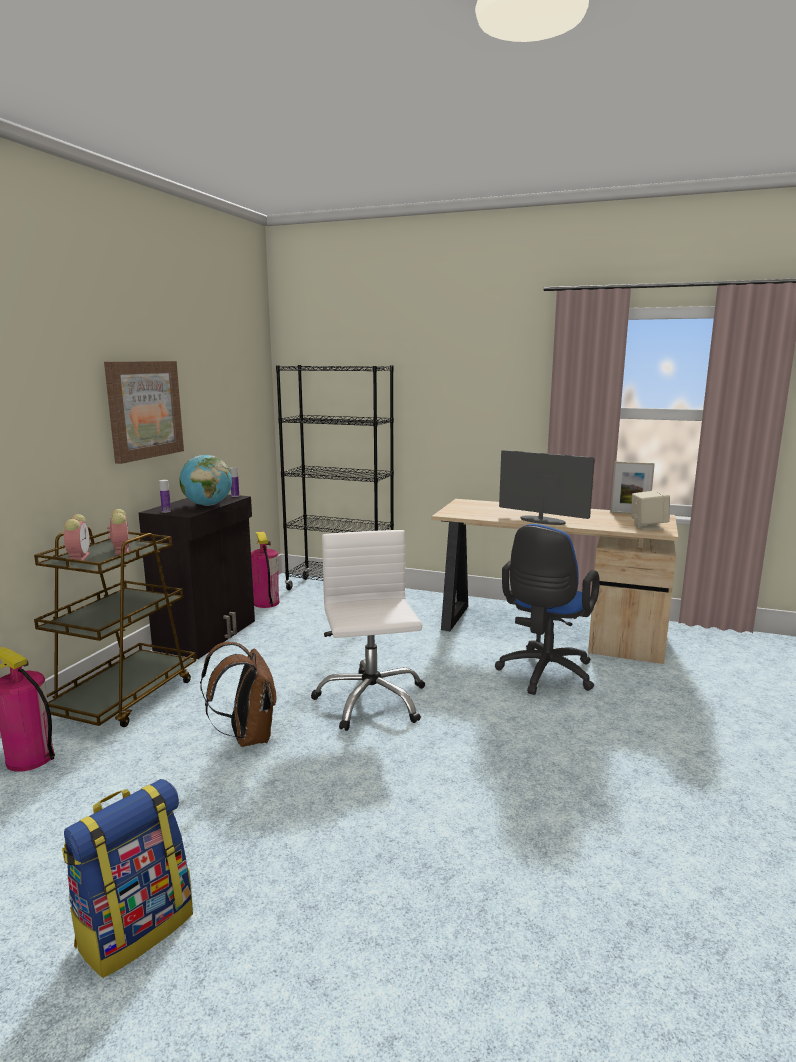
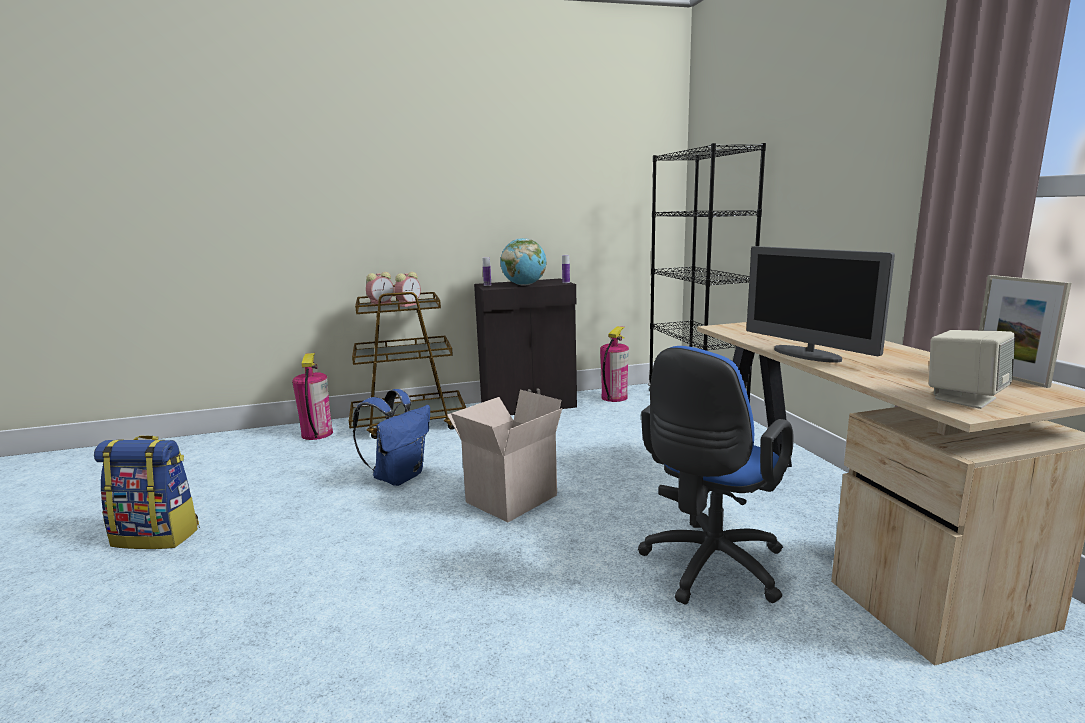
camera: 55 degrees right, 0 degrees up
(144, 409) = (490, 197): picture -> none
(247, 737) = (399, 476): brown backpack -> blue backpack
(370, 700) = (510, 497): white office chair -> cardboard box
(542, 521) = (807, 355): monitor -> monitor turned 150 degrees clockwise
(544, 675) = (708, 568): blue office chair -> blue office chair turned 45 degrees counterclockwise

